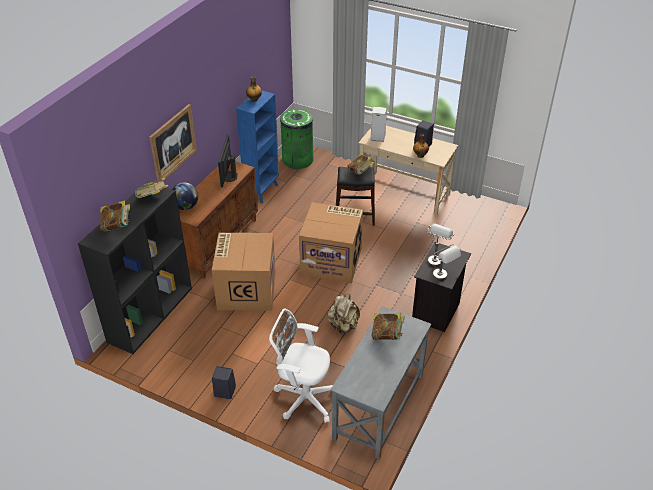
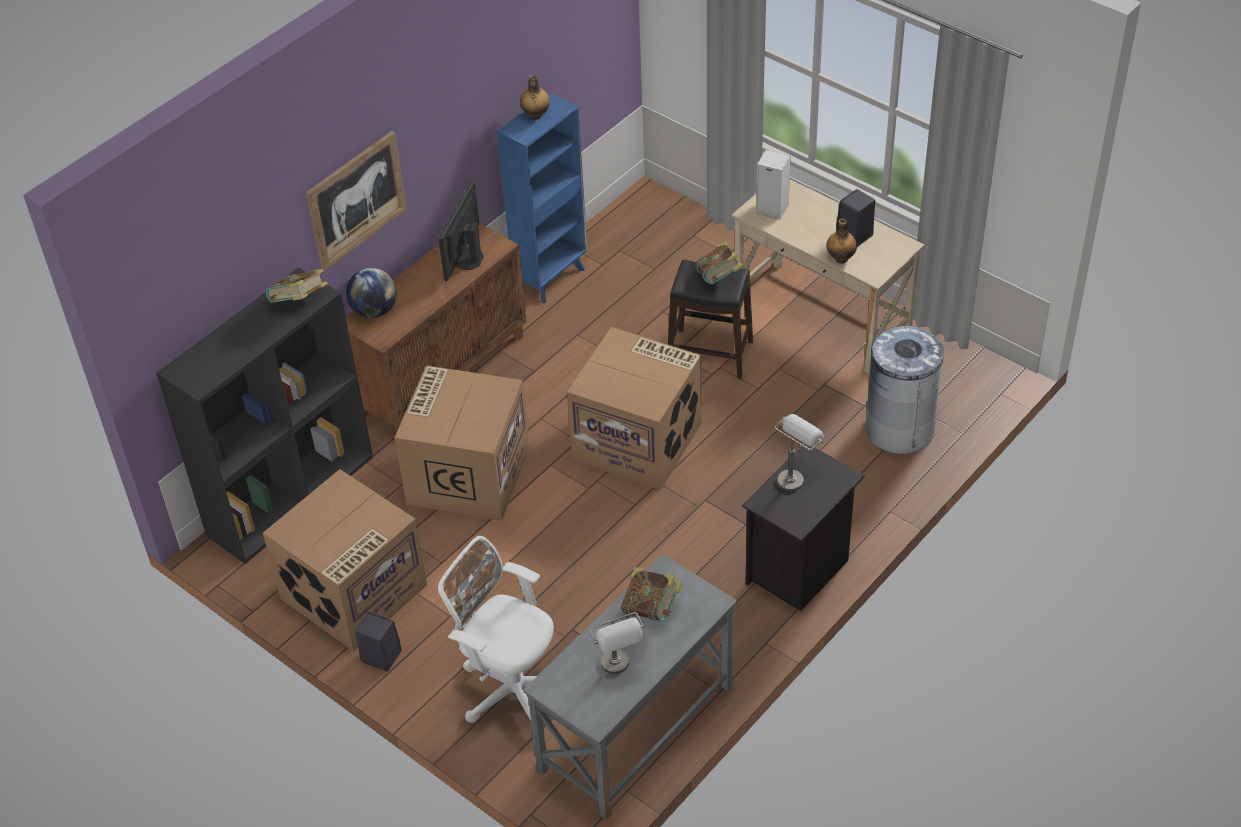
camera: 15 degrees right, 5 degrees up
(117, 226) = (227, 349): book -> none
(200, 360) = (353, 593): none -> cardboard box
(297, 160) = (637, 219): green trash can -> none
(343, 326) = (620, 570): beige backpack -> none
(443, 277) = (795, 515): grey table lamp -> grey table lamp (619, 669)
(461, 238) = (899, 428): none -> grey trash can

